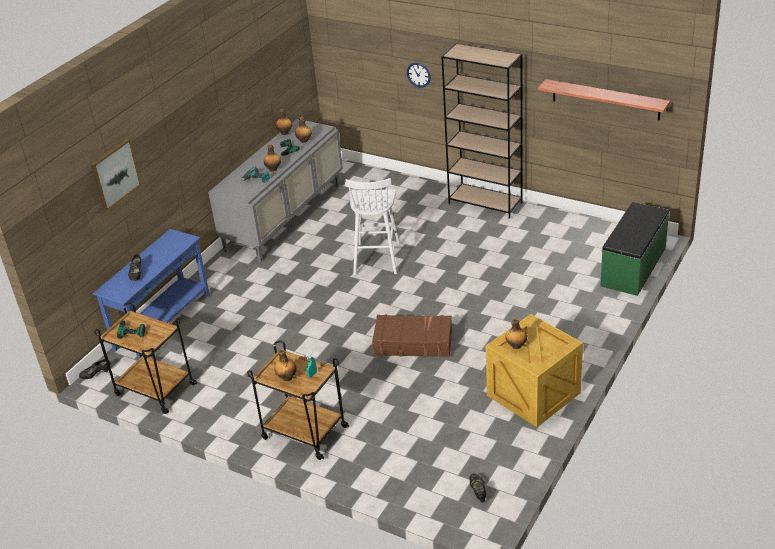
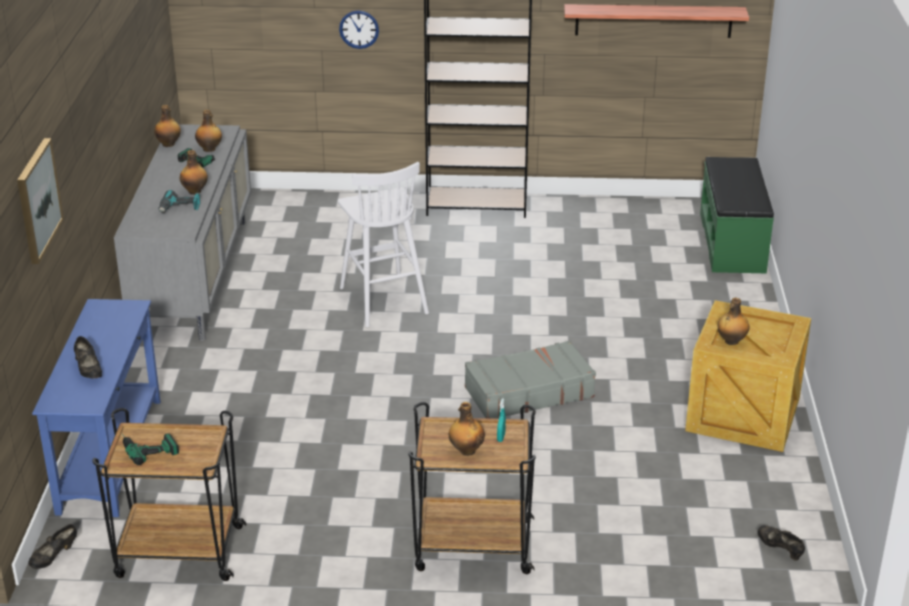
camera: 30 degrees left, 5 degrees down
(413, 343) = (528, 392): brown suitcase -> grey suitcase

